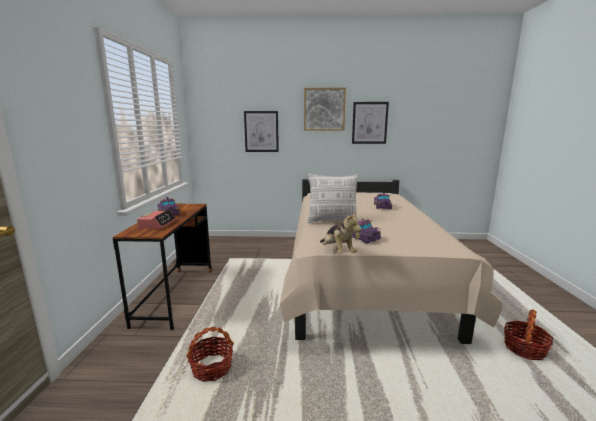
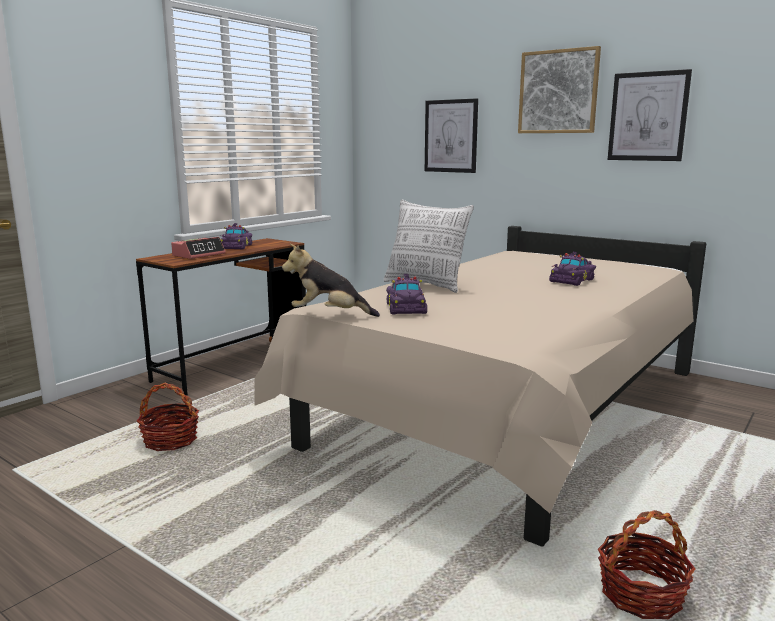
camera: 35 degrees right, 0 degrees up
(337, 252) = (329, 315): plush toy -> plush toy turned 90 degrees clockwise

